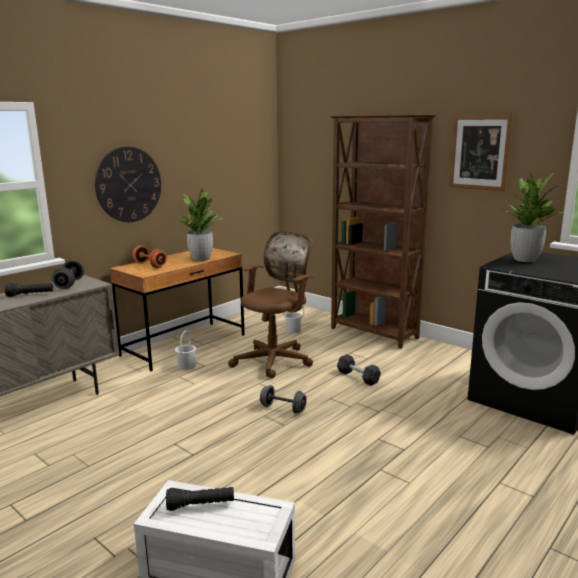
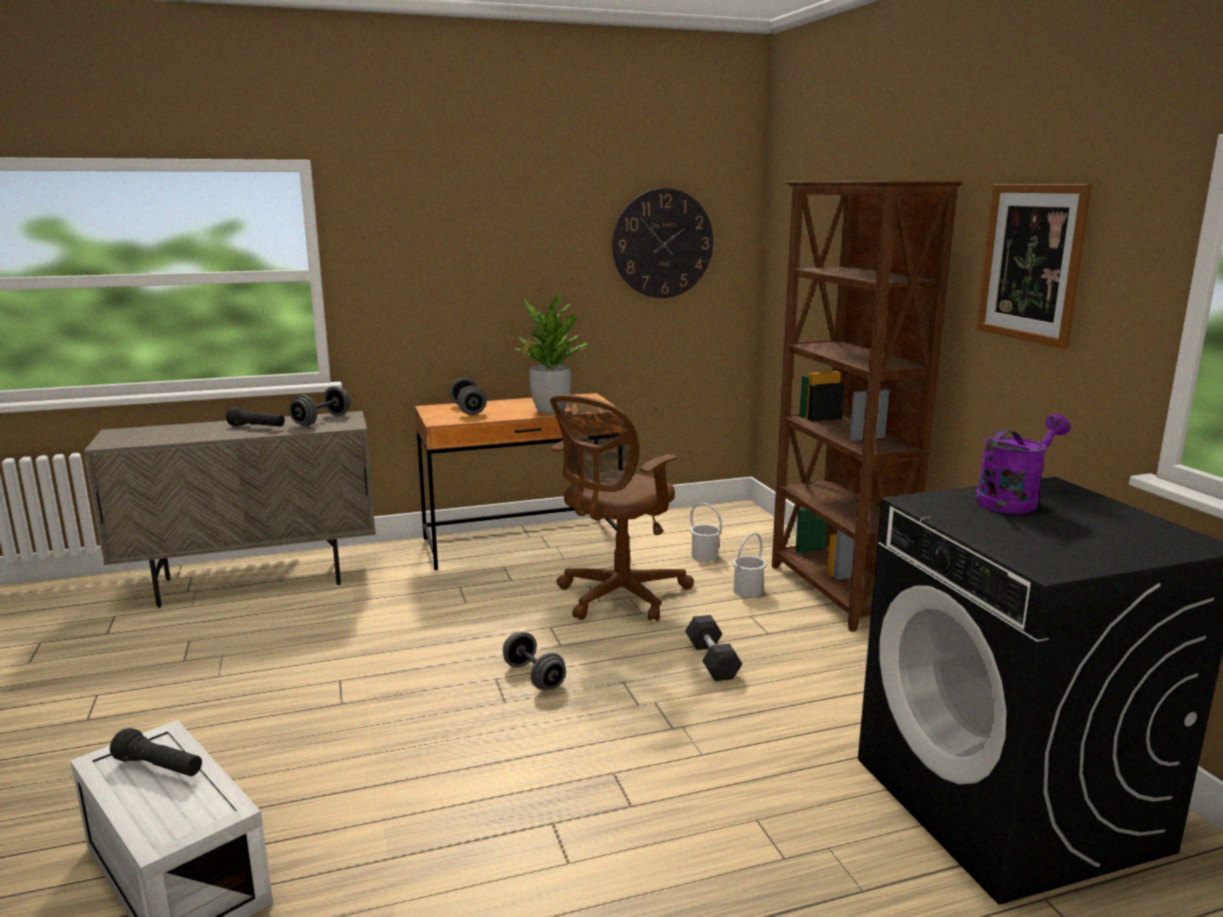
camera: 30 degrees right, 0 degrees up
(128, 184) = (458, 284): wall clock -> wall clock (662, 243)
(150, 265) = (468, 410): orange dumbbell -> grey dumbbell
(187, 366) = (487, 574): white bucket -> white bucket (748, 591)
(275, 360) = (617, 597): brown office chair -> brown office chair turned 150 degrees clockwise
(525, 259) = (1013, 500): potted plant -> purple watering can

